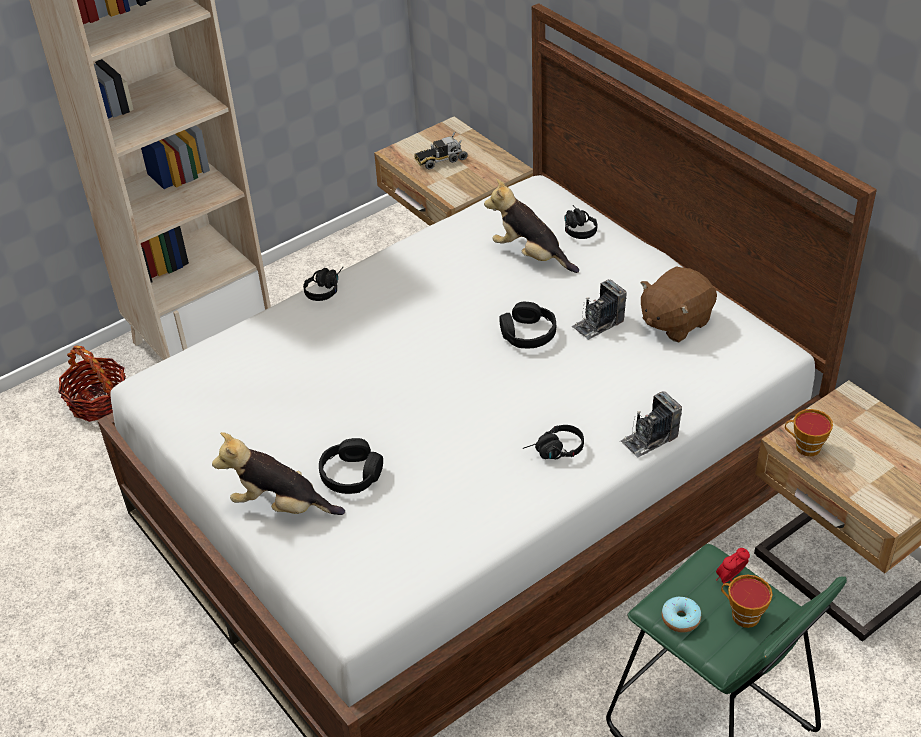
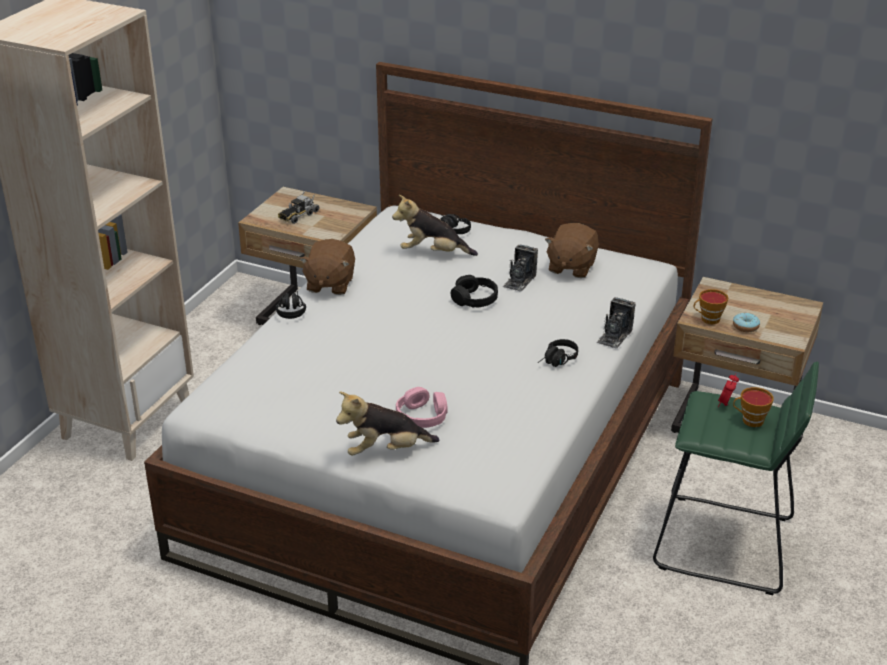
camera: 30 degrees left, 10 degrees down
(98, 402) = (64, 490): basket -> none
(351, 474) = (422, 416): black headphones -> pink headphones
(389, 265) = (329, 284): none -> brown plush toy
(680, 619) = (714, 435): donut -> donut (745, 327)

